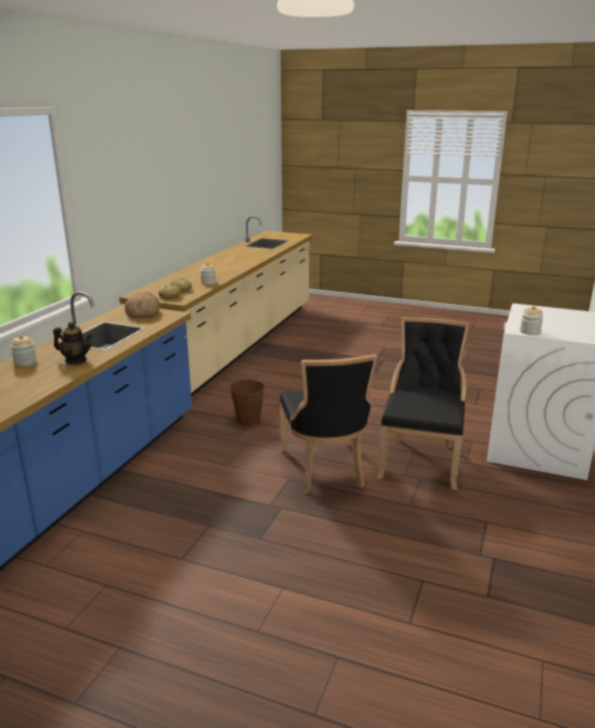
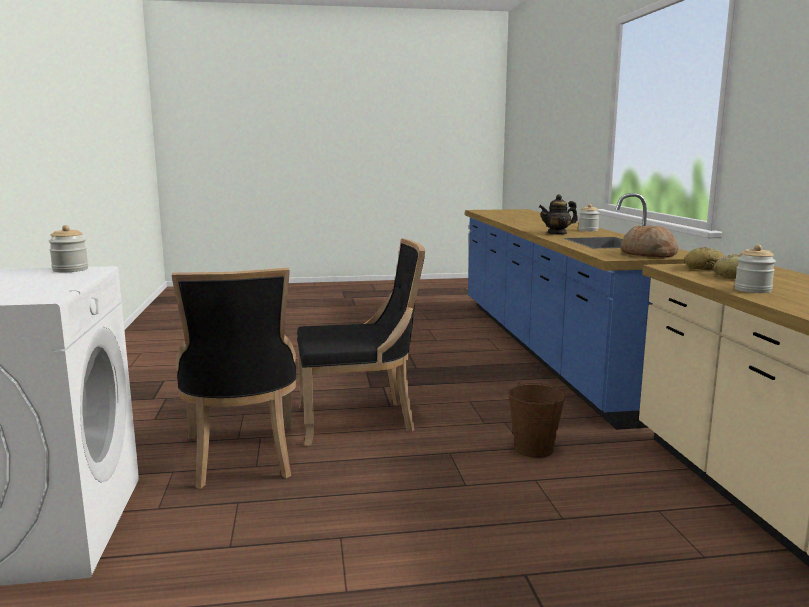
camera: 150 degrees right, 10 degrees down
(325, 470) = (360, 420): black chair -> black chair turned 120 degrees clockwise

